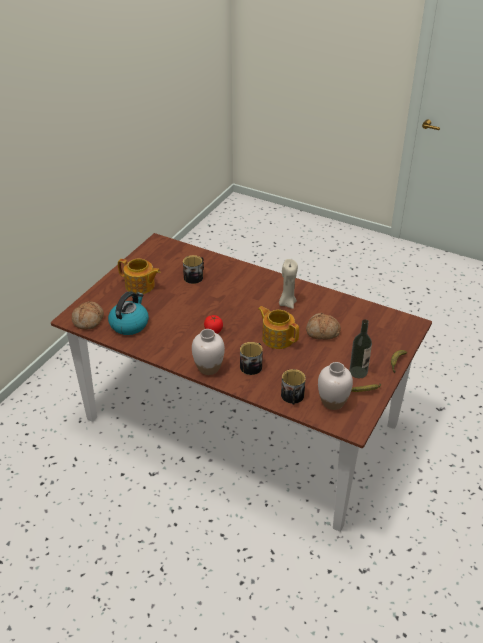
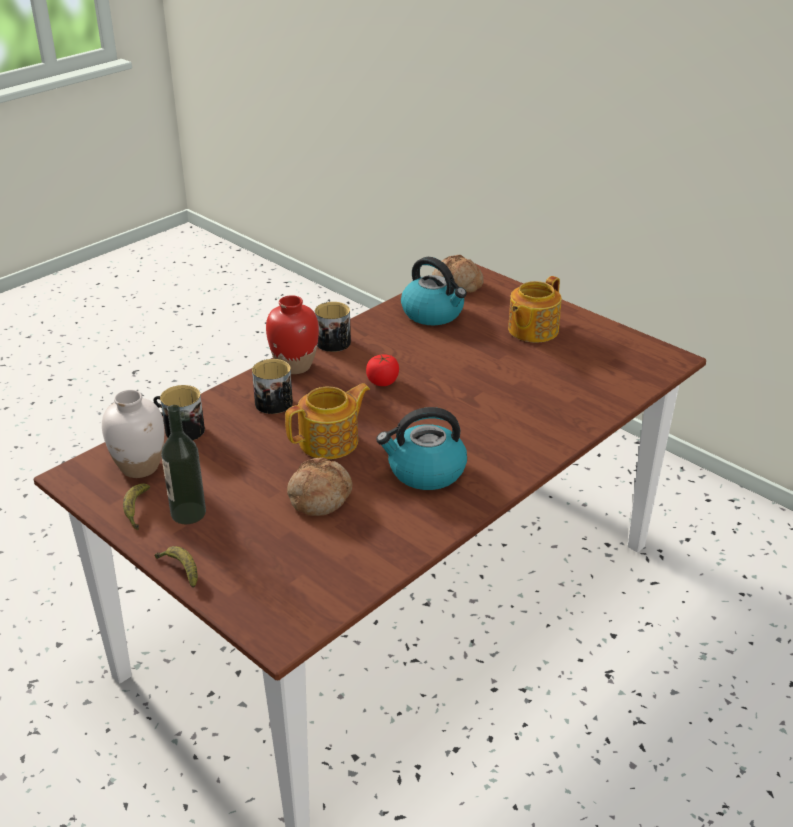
camera: 105 degrees right, 5 degrees down
(195, 276) = (545, 383): mug -> mug (336, 344)
(208, 368) = (295, 366): white vase -> red vase
(287, 303) = (425, 471): beige candle -> kettle

